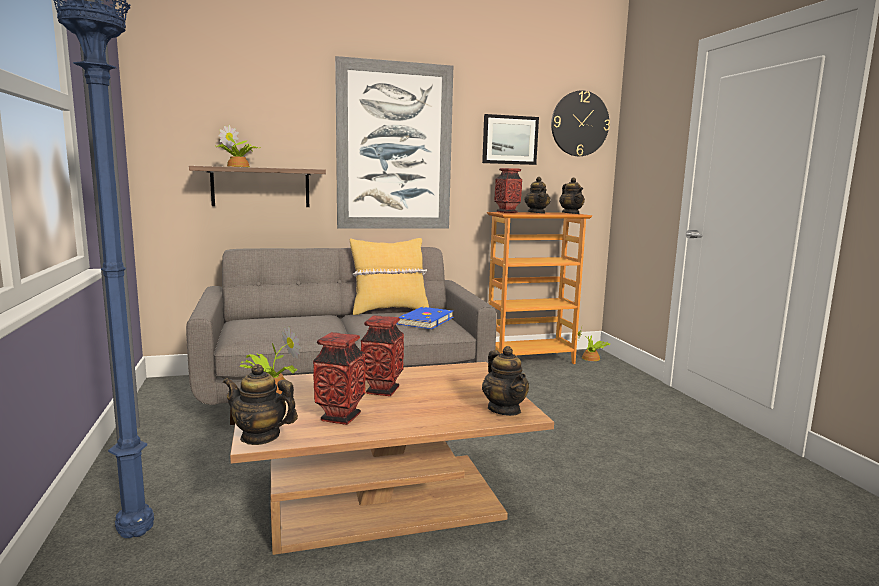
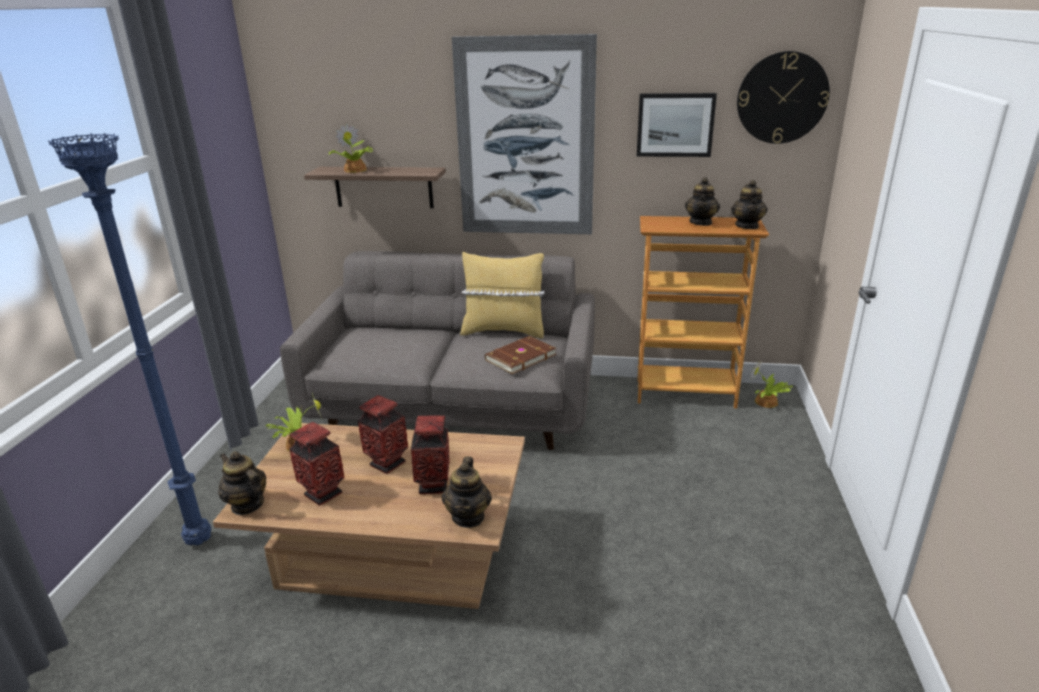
camera: 25 degrees right, 15 degrees up
(424, 320) = (519, 357): blue book -> brown book
(507, 212) = (662, 219): vase -> vase (433, 485)

